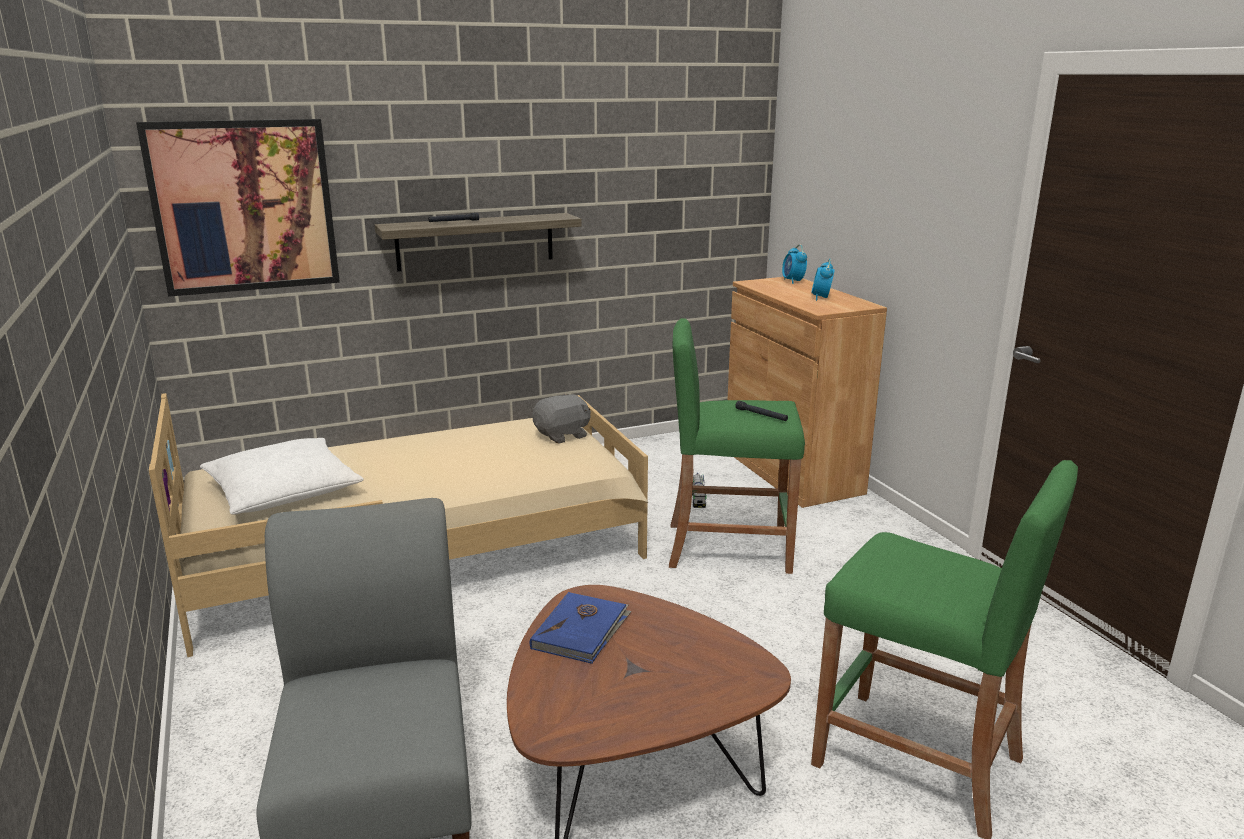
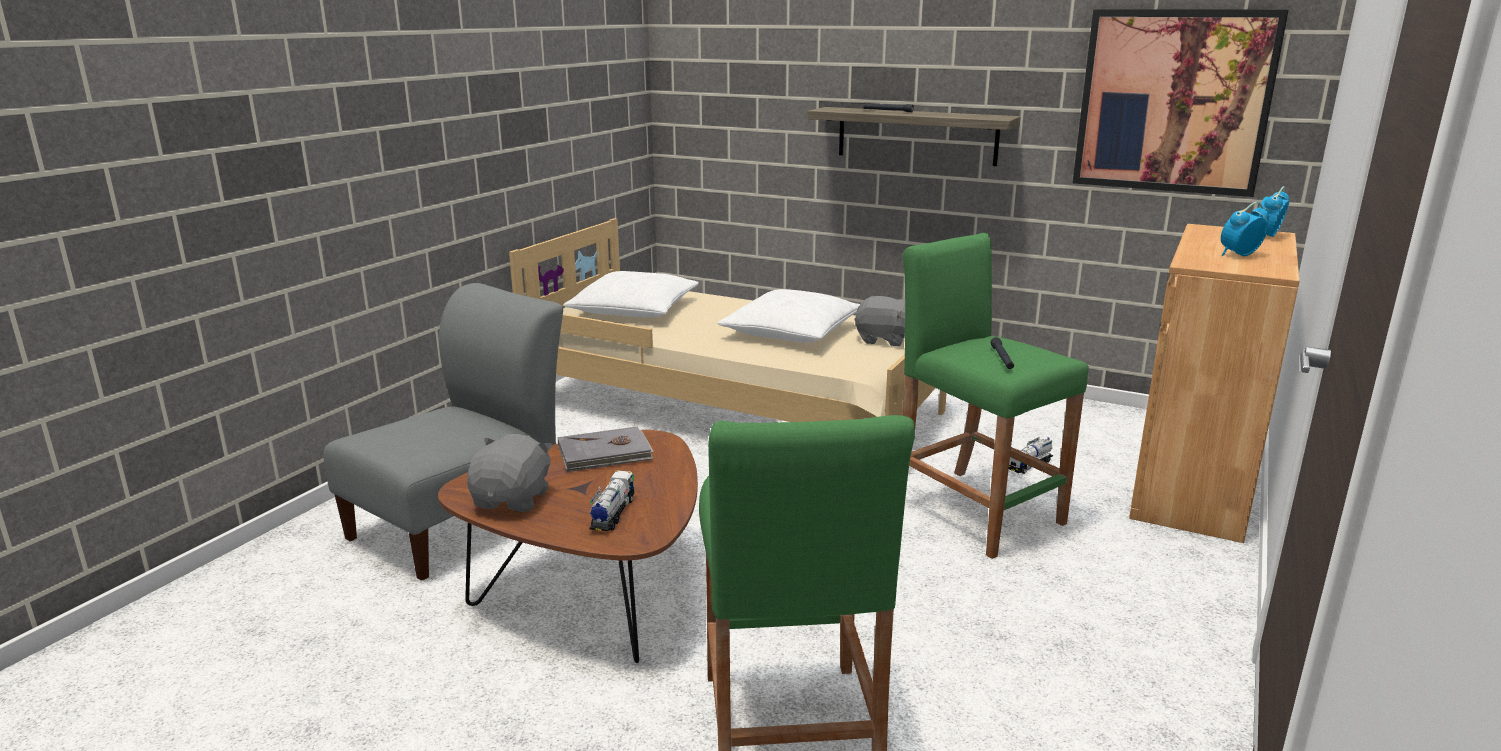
camera: 50 degrees right, 0 degrees up
(244, 206) = (726, 80): picture -> picture (1173, 101)
(481, 456) = (791, 331): none -> white pillow
(581, 630) = (605, 454): blue book -> grey book
(610, 714) = (513, 499): none -> grey plush toy
(705, 671) = (612, 514): none -> toy truck

